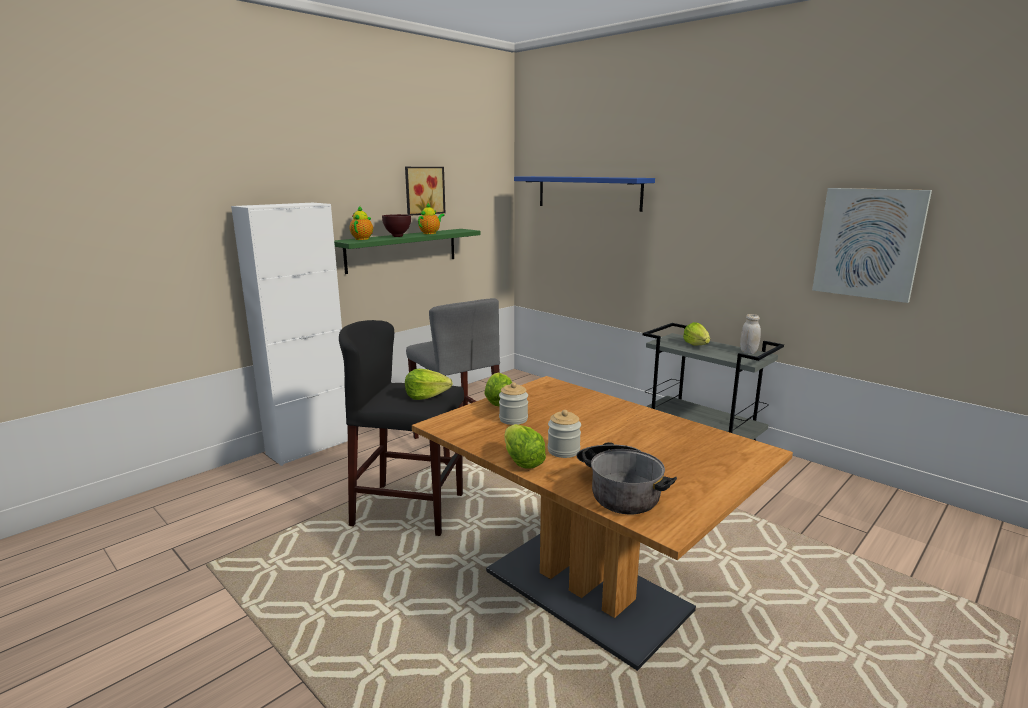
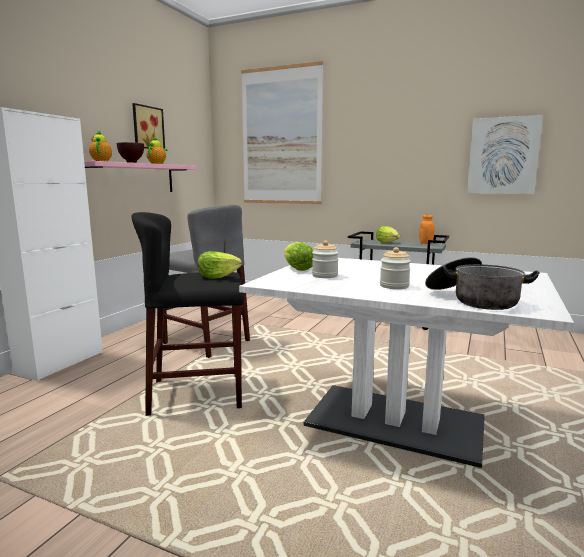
camera: 20 degrees left, 5 degrees down
(402, 250) = (132, 178): green shelf -> pink shelf
(522, 462) = (372, 294): lettuce -> none
(586, 591) = (395, 423): brown dining table -> white dining table
(588, 192) = (281, 137): blue shelf -> picture
(748, 352) = (426, 243): white jar -> orange jar

